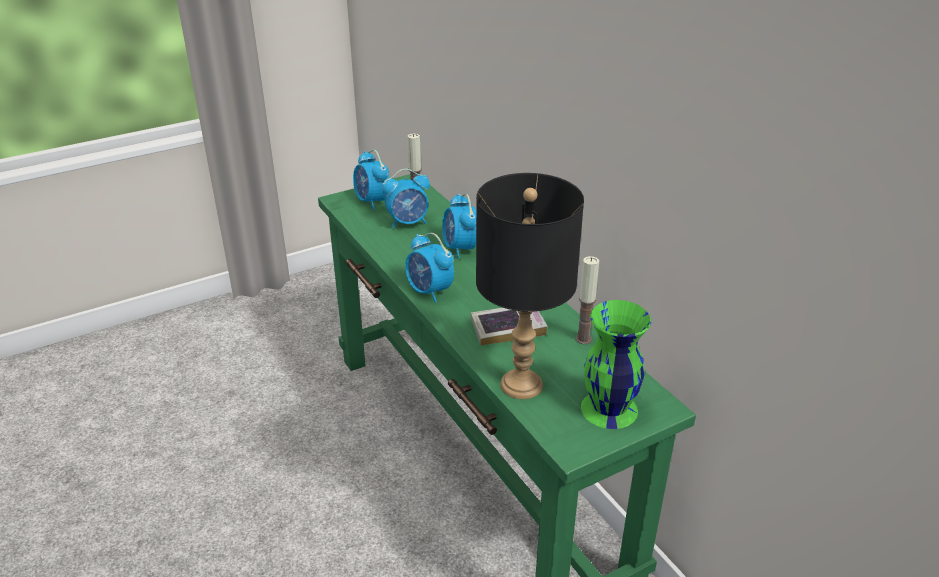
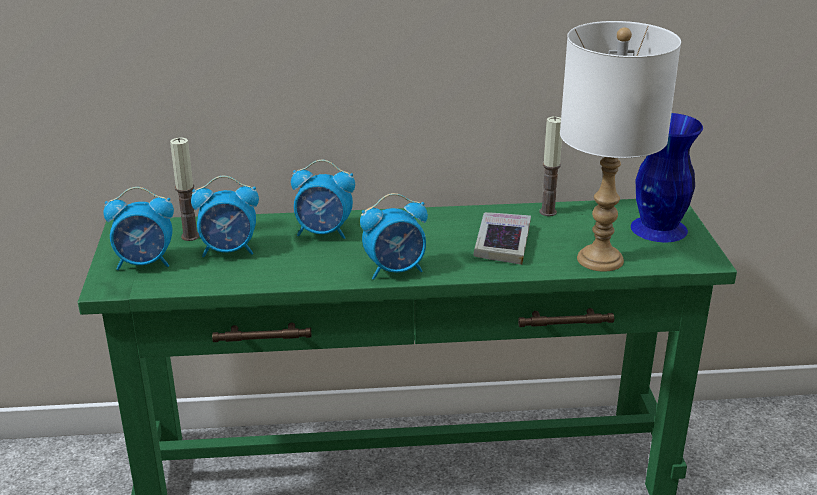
camera: 65 degrees left, 5 degrees down
(408, 223) = (229, 251): alarm clock -> alarm clock turned 75 degrees clockwise
(522, 384) = (600, 259): black table lamp -> white table lamp
(608, 409) = (658, 229): green vase -> blue vase

